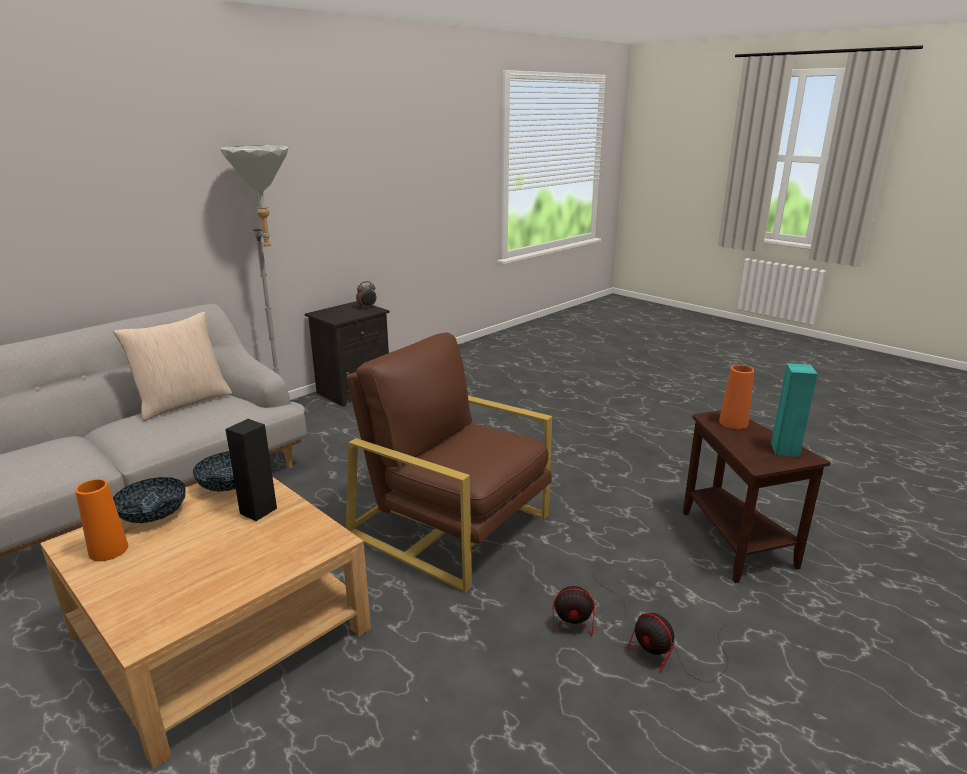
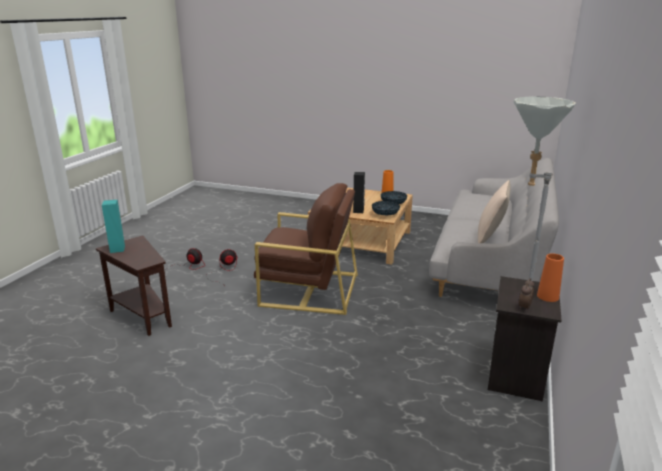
camera: 155 degrees right, 0 degrees up
(733, 423) = (140, 260): orange vase -> orange vase (547, 296)

